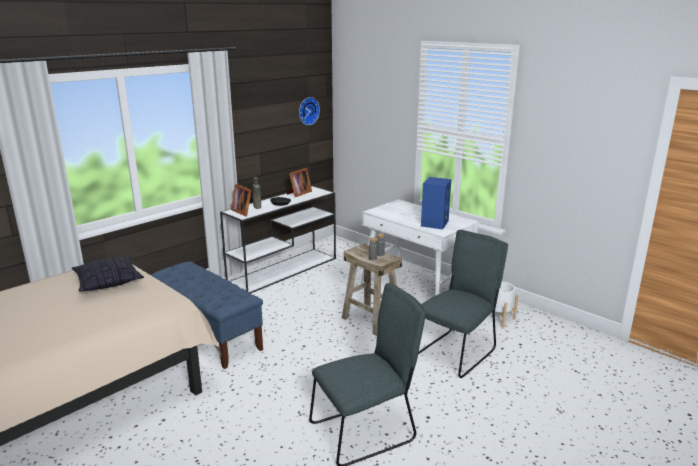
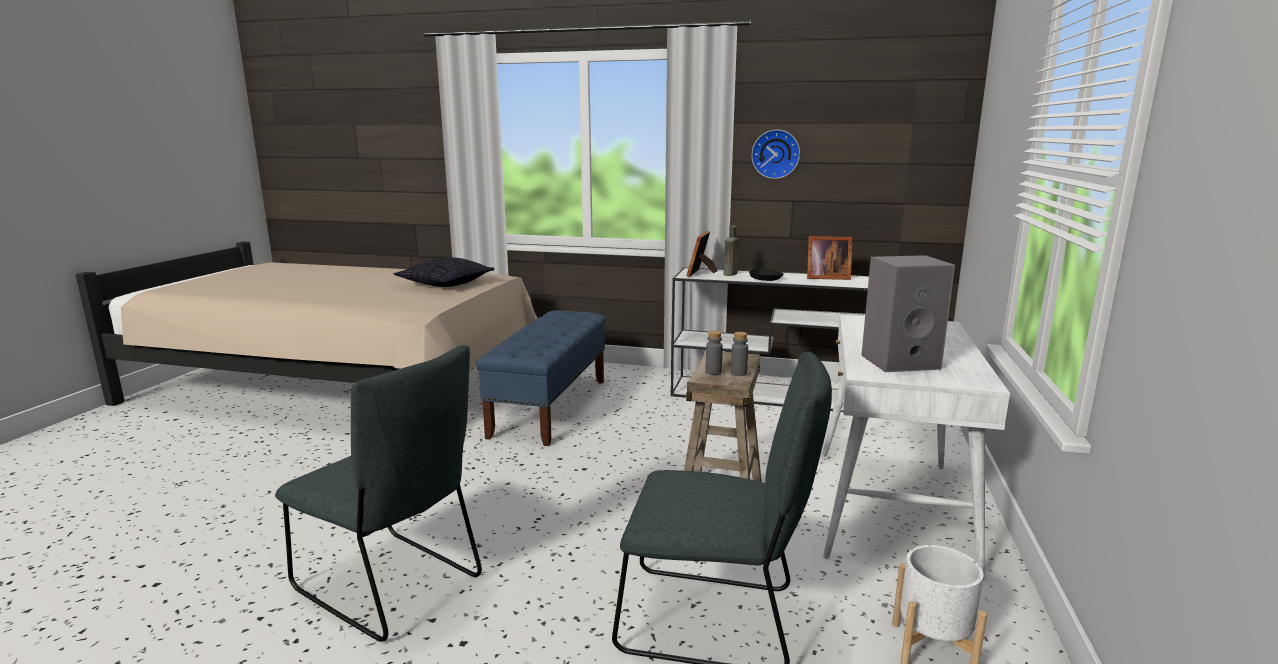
camera: 60 degrees right, 5 degrees down
(308, 111) = (907, 144): wall clock -> wall clock (775, 154)
(434, 223) = (901, 361): blue speaker -> grey speaker

